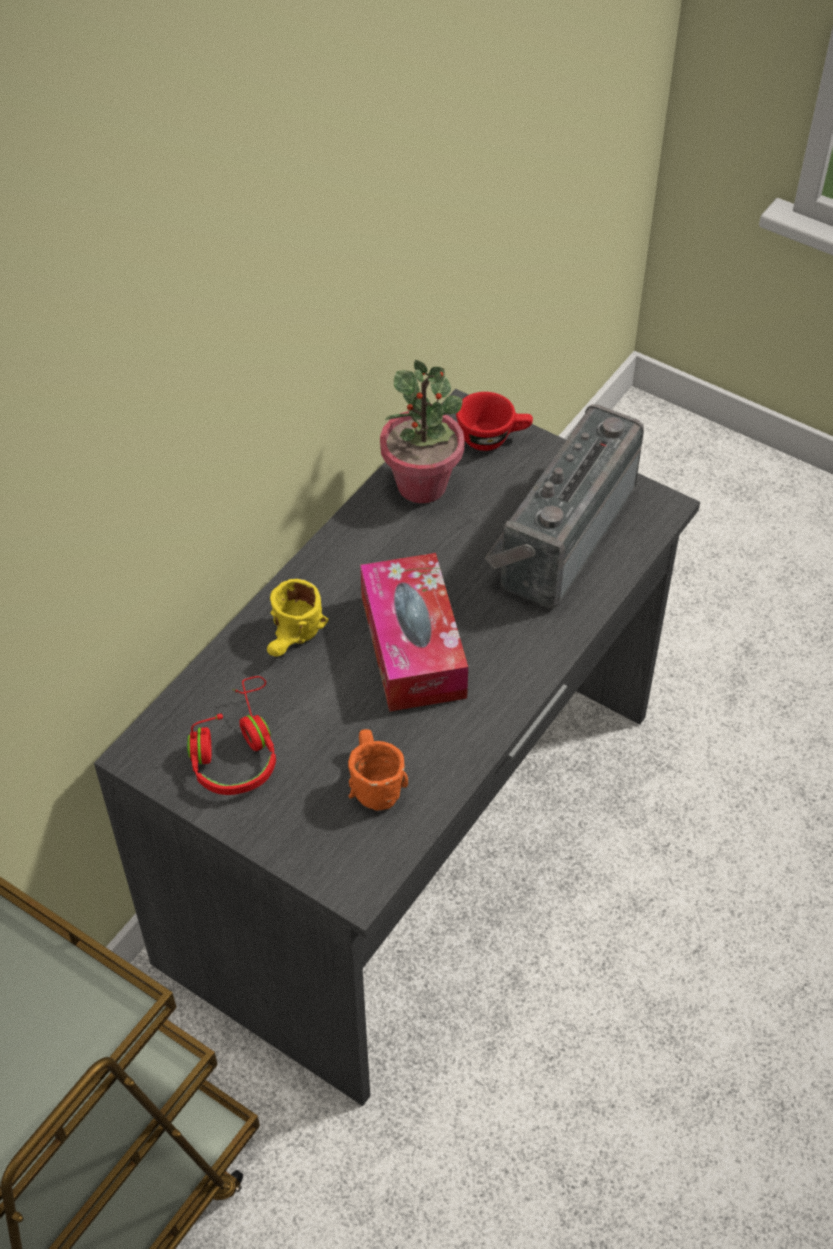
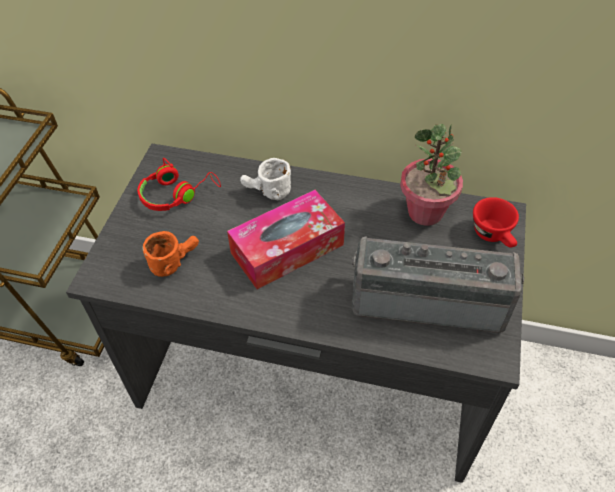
camera: 70 degrees right, 0 degrees up
(294, 641) = (266, 193): yellow mug -> white mug

